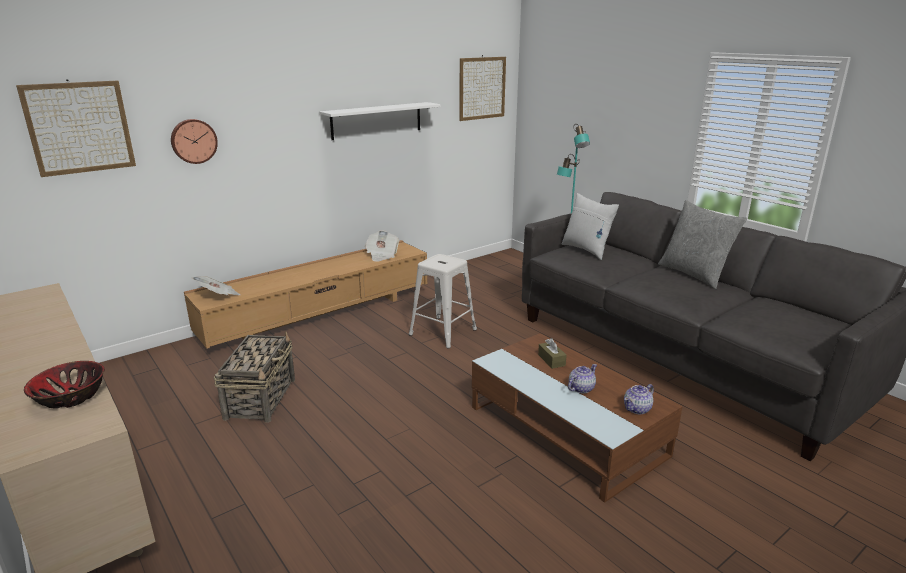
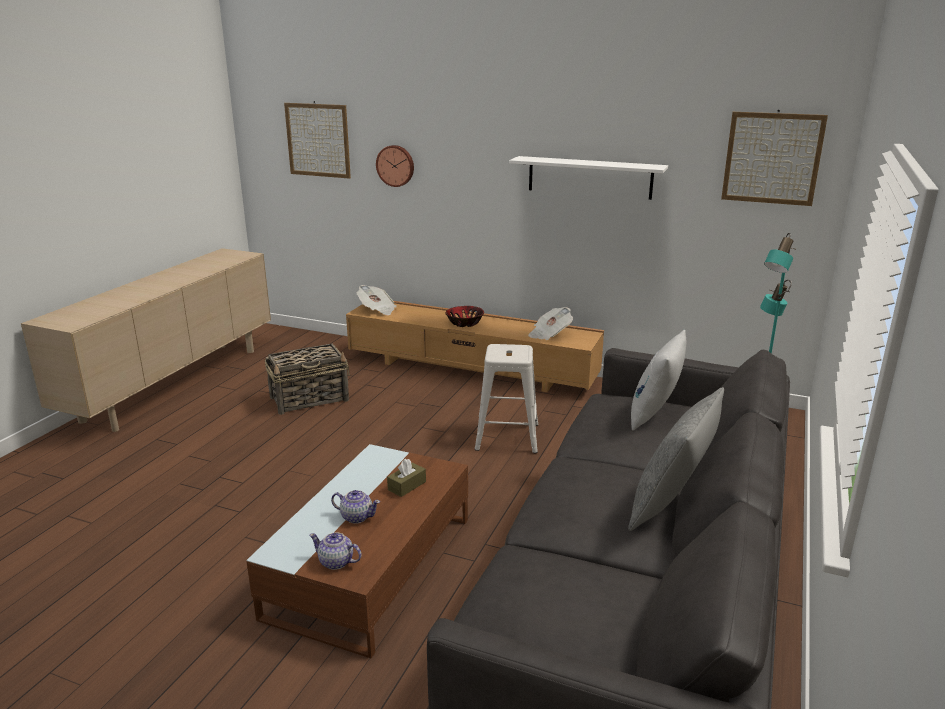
camera: 60 degrees right, 0 degrees up
(70, 397) = (105, 308): bowl -> bowl (464, 323)

